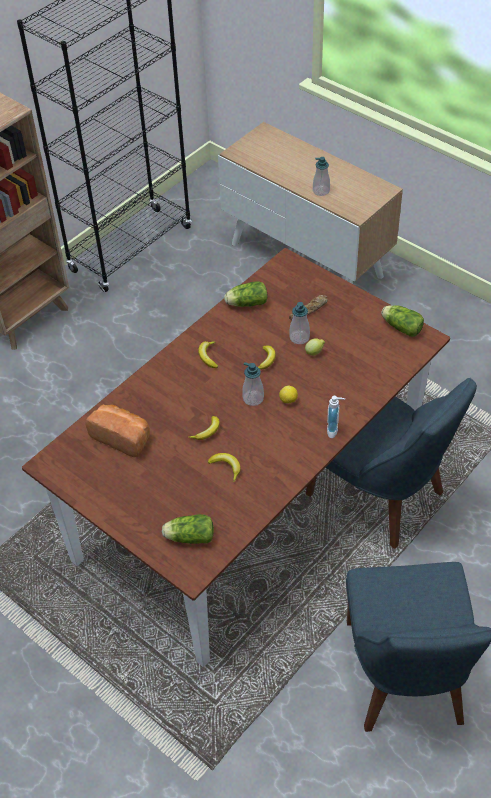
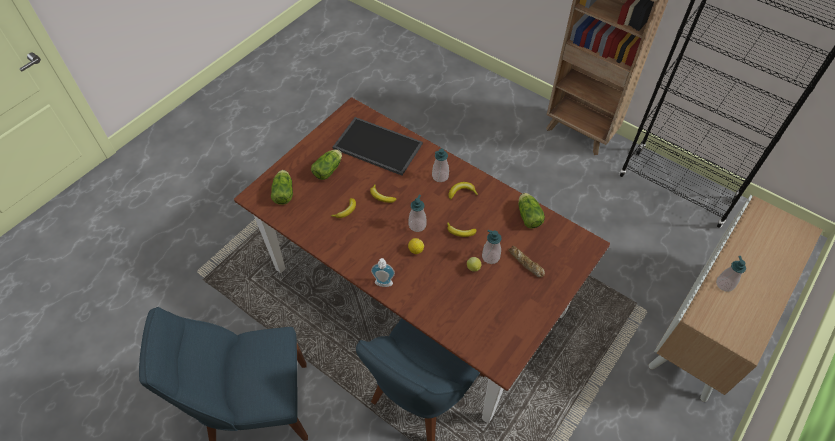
camera: 85 degrees right, 5 degrees up
(122, 437) = (376, 146): bread -> tray
(181, 375) = (440, 176): none -> soap dispenser
(400, 327) = (515, 342): lettuce -> lettuce (329, 169)

